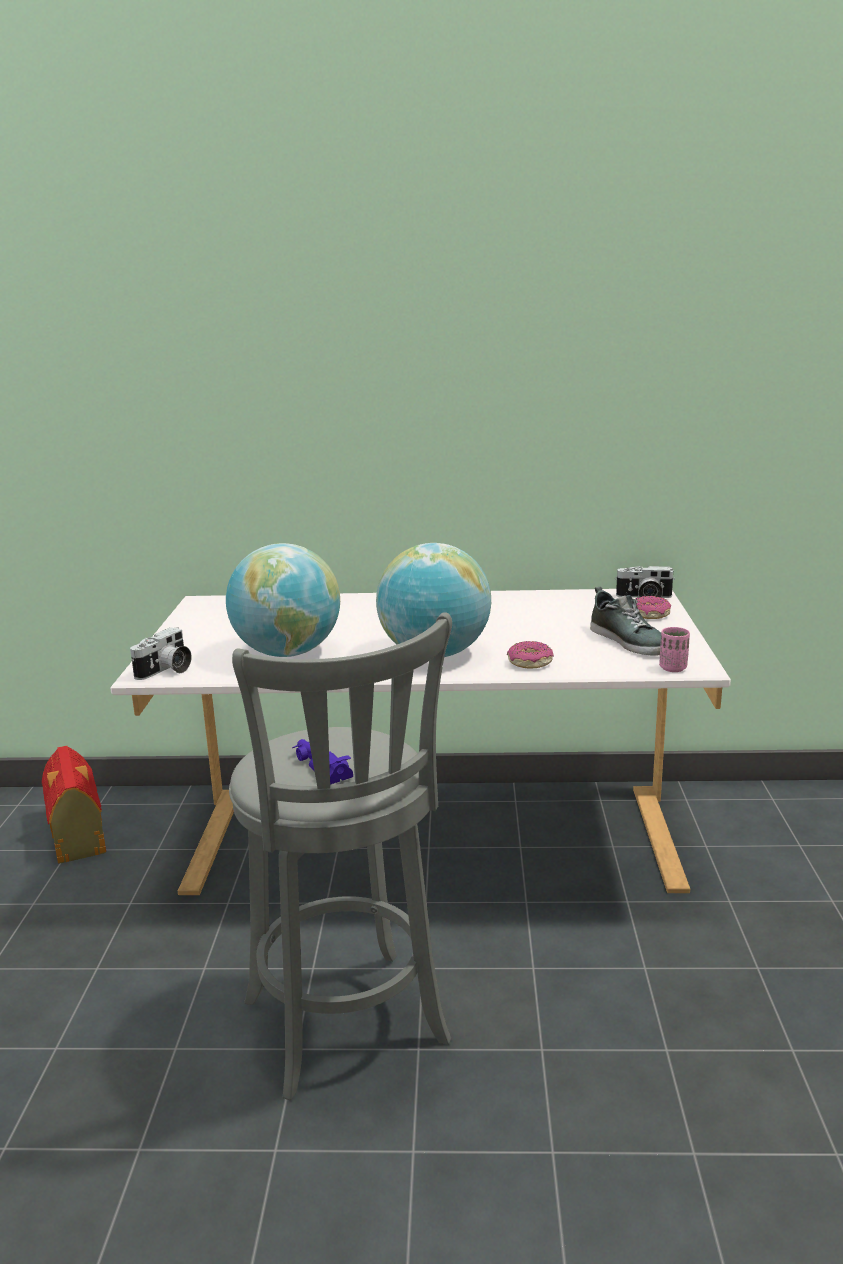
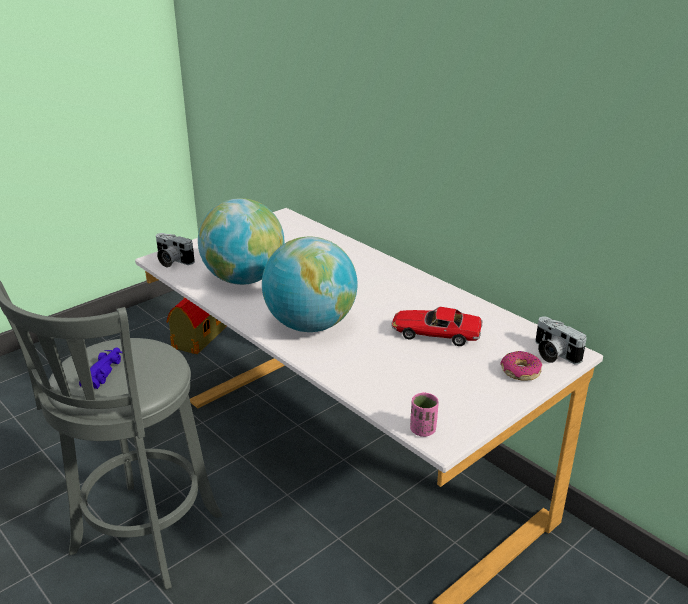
camera: 45 degrees right, 10 degrees up
(166, 671) = (172, 261): camera -> camera turned 45 degrees clockwise
(529, 663) = (345, 365): donut -> none
(544, 620) = (435, 334): none -> toy car
(629, 641) = (450, 387): shoe -> none

